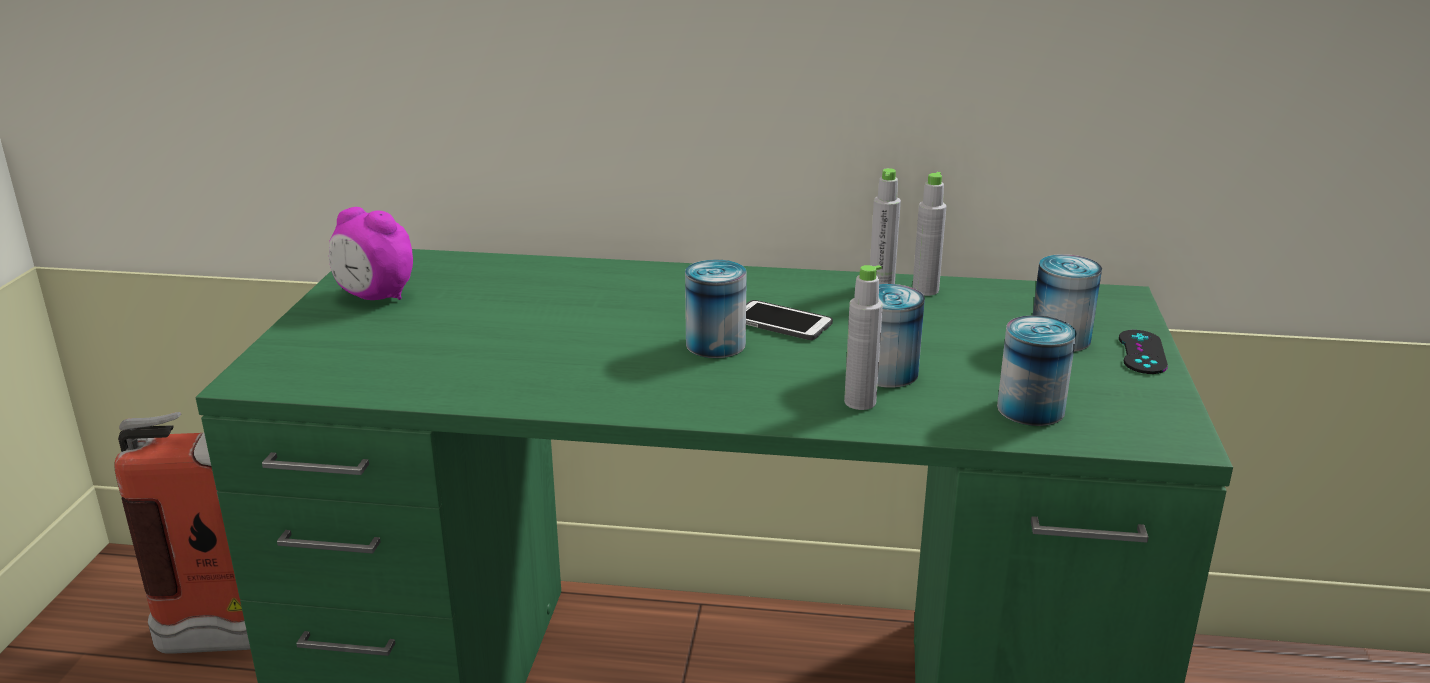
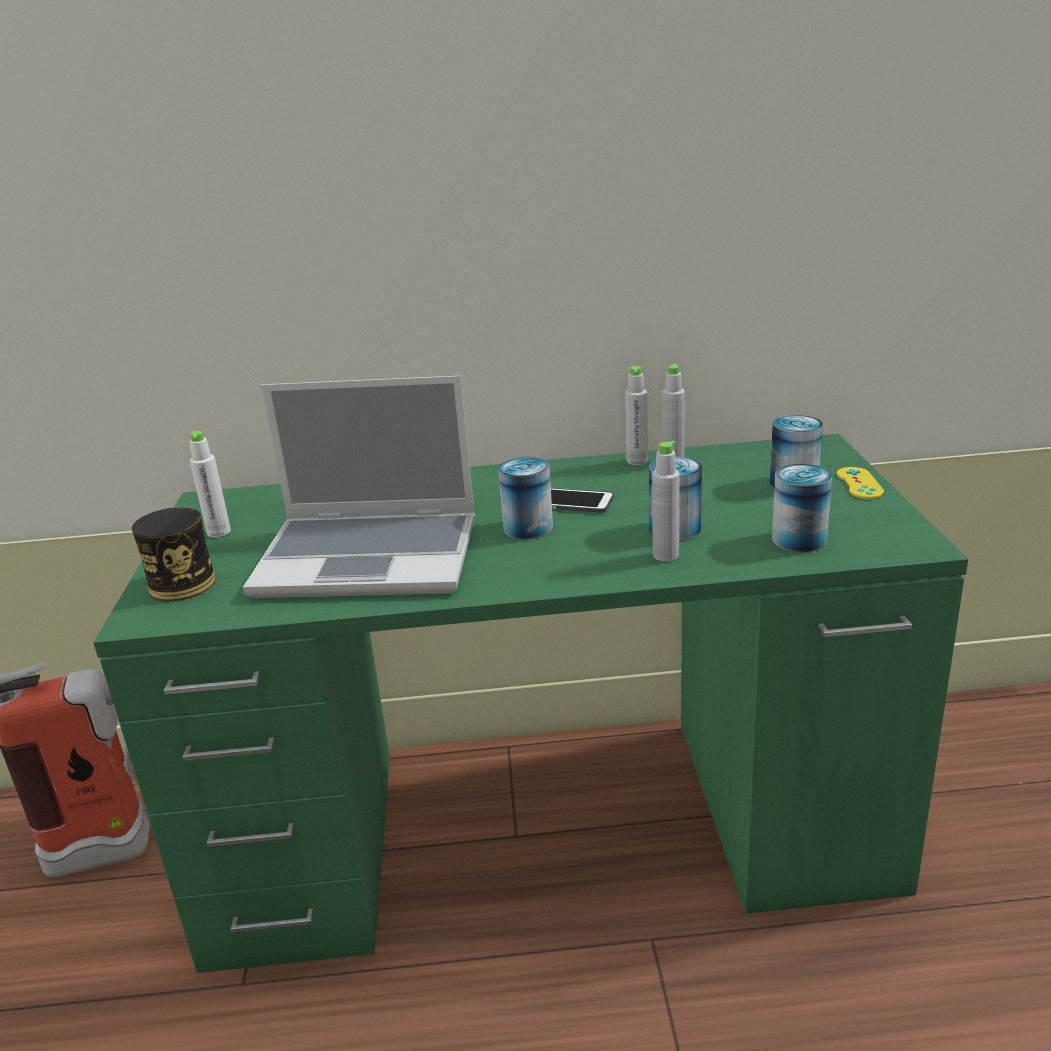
camera: 10 degrees left, 0 degrees up
(312, 349) = (182, 584): none -> can
(375, 297) = (219, 532): alarm clock -> white bottle
(525, 351) = (372, 557): none -> laptop
(1142, 352) = (859, 483): black game controller -> yellow game controller

